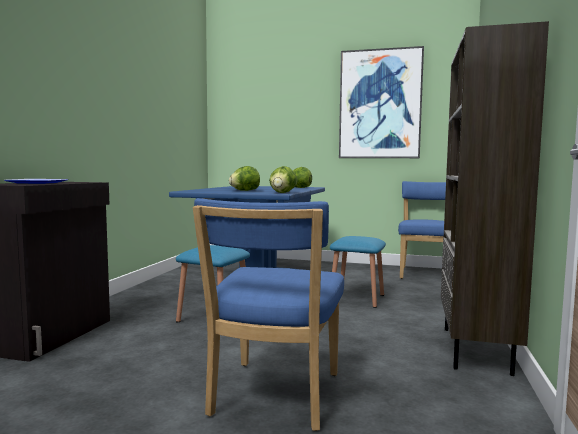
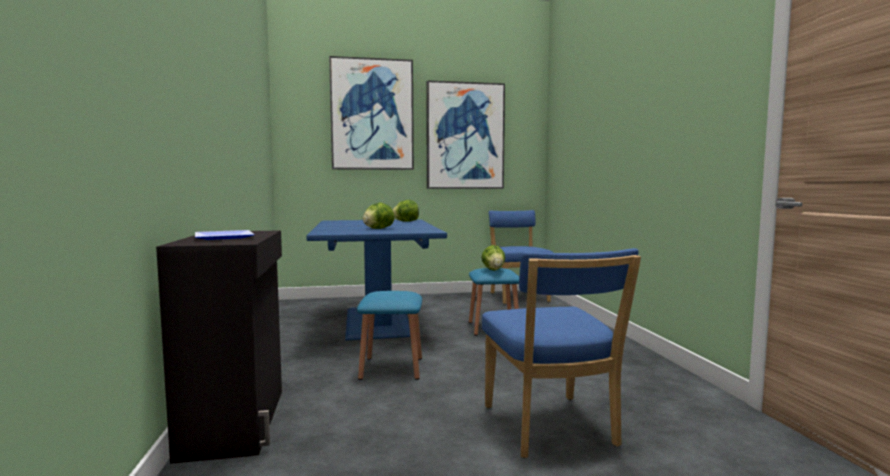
camera: 25 degrees left, 0 degrees up
(282, 193) = (433, 230): lettuce -> lettuce (493, 270)
(290, 89) = (372, 115): none -> picture
(477, 350) = (637, 357): brown bookcase -> none

